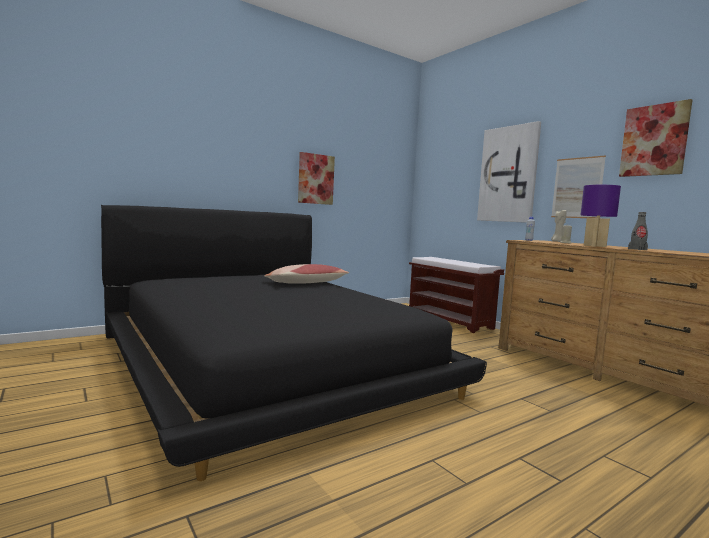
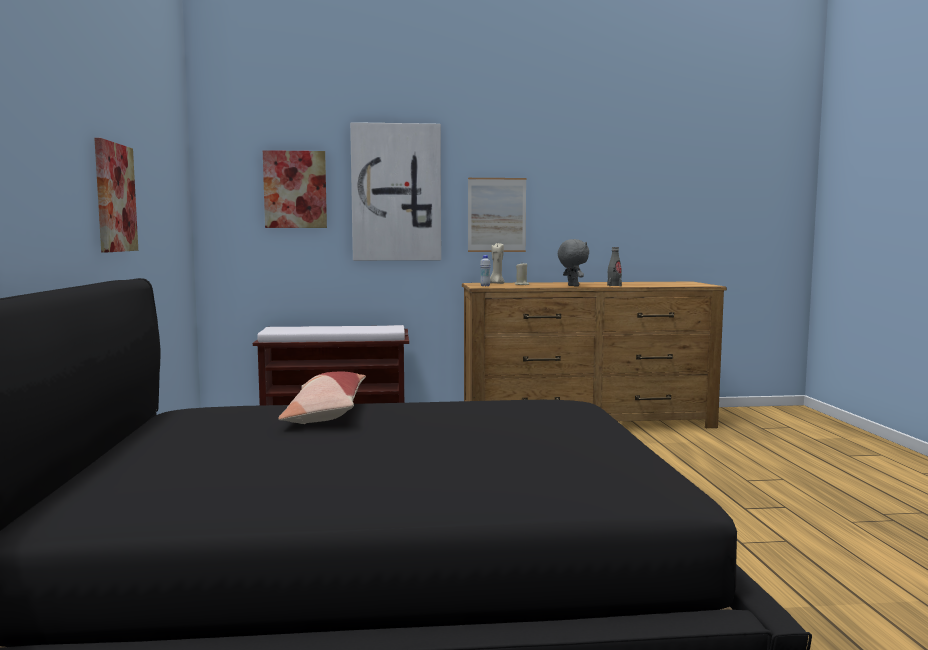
camera: 60 degrees left, 0 degrees up
(594, 246) = (572, 286): purple table lamp -> grey plush toy
(654, 140) = (573, 166): picture -> picture (295, 189)

